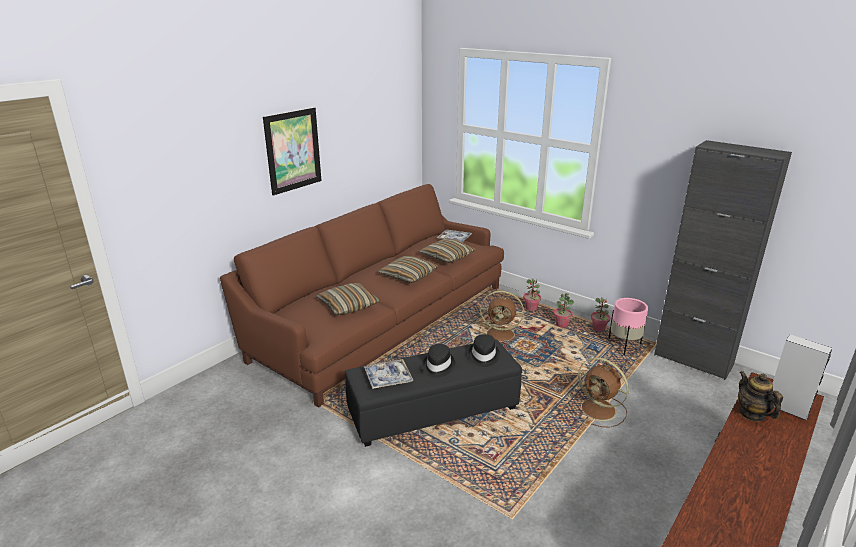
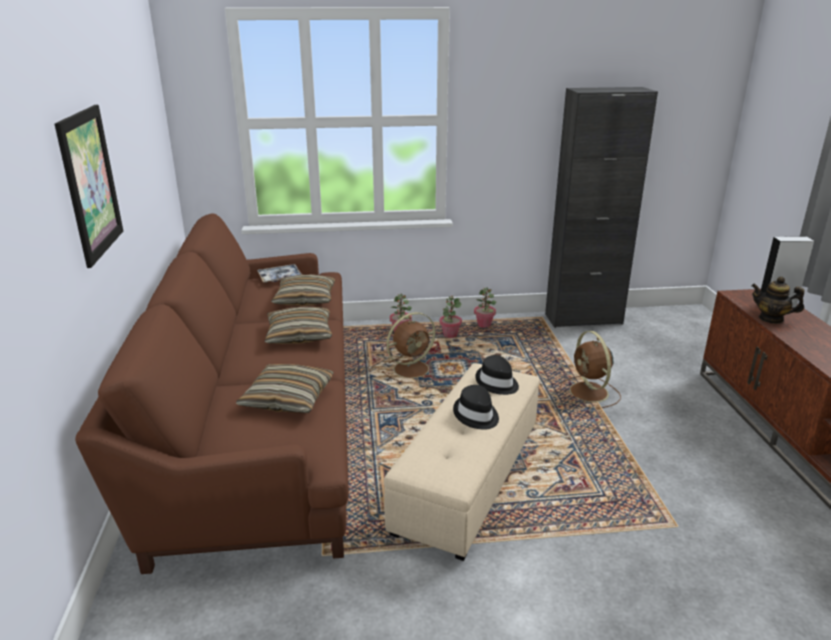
camera: 45 degrees left, 0 degrees up
(388, 378) = (452, 455): tray -> none
(433, 410) = (467, 478): black ottoman -> beige ottoman
(599, 410) = (589, 393): brown fan -> brown fan turned 75 degrees clockwise
(624, 346) = (524, 330): pink planter -> none

